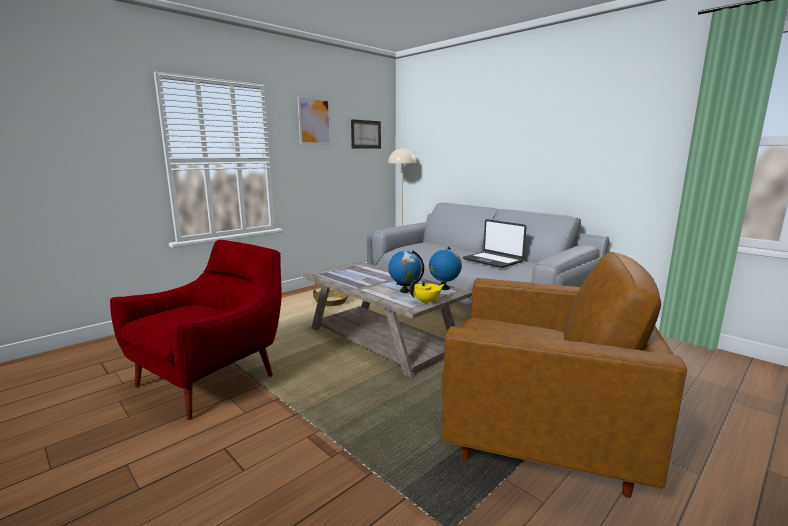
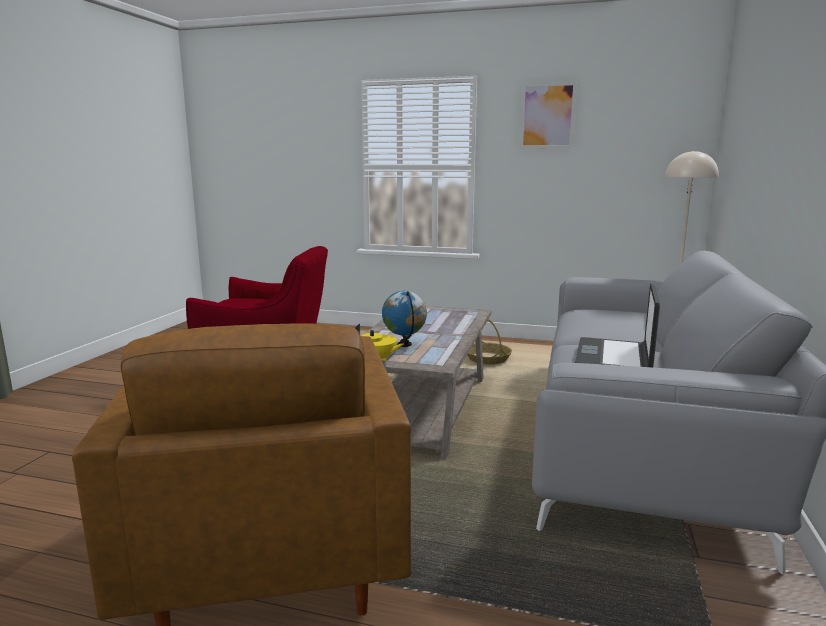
camera: 60 degrees right, 0 degrees up
(366, 134) = (645, 130): picture -> none
(444, 288) = (443, 358): globe -> none

